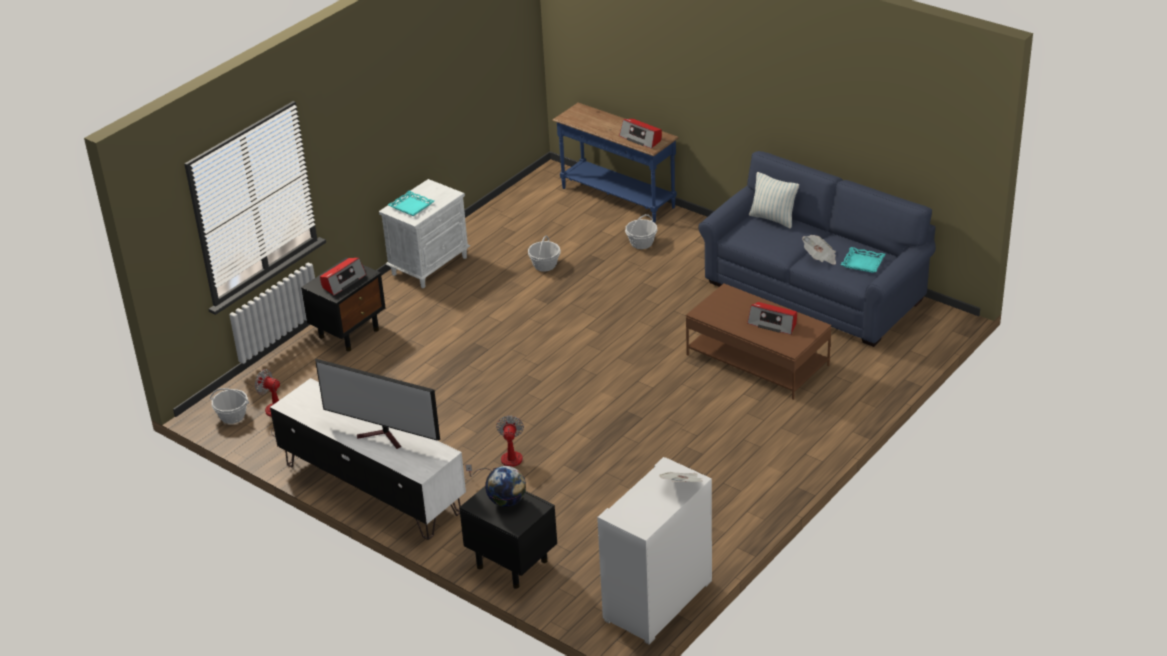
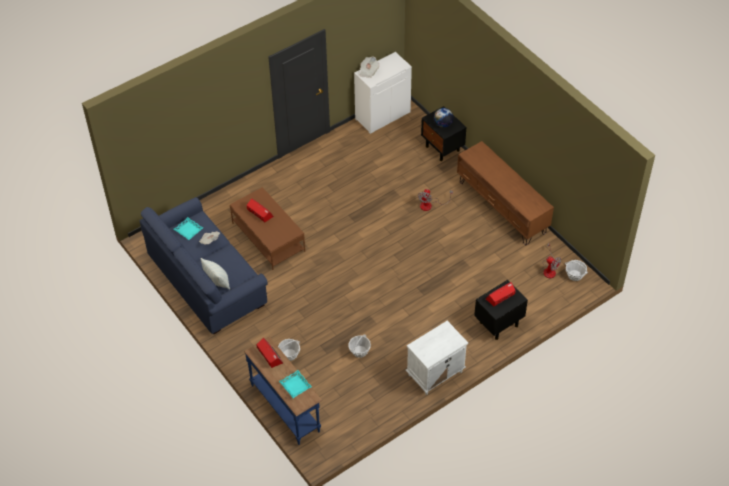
camera: 165 degrees left, 15 degrees up
(372, 487) = (502, 207): white tv stand -> brown tv stand
(384, 437) = (495, 172): television -> none
(411, 206) = (445, 340): turquoise tray -> turquoise tray (295, 385)

